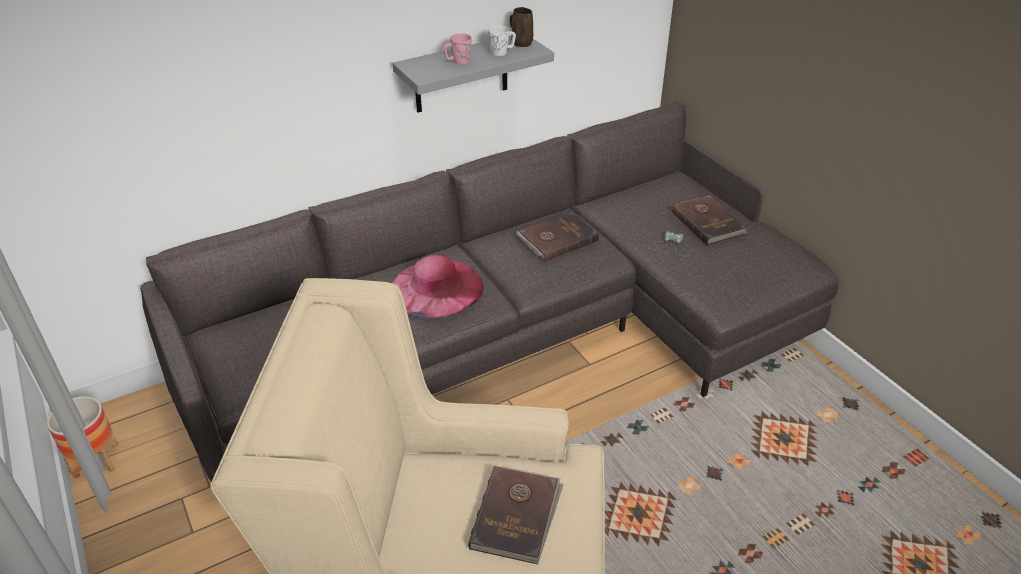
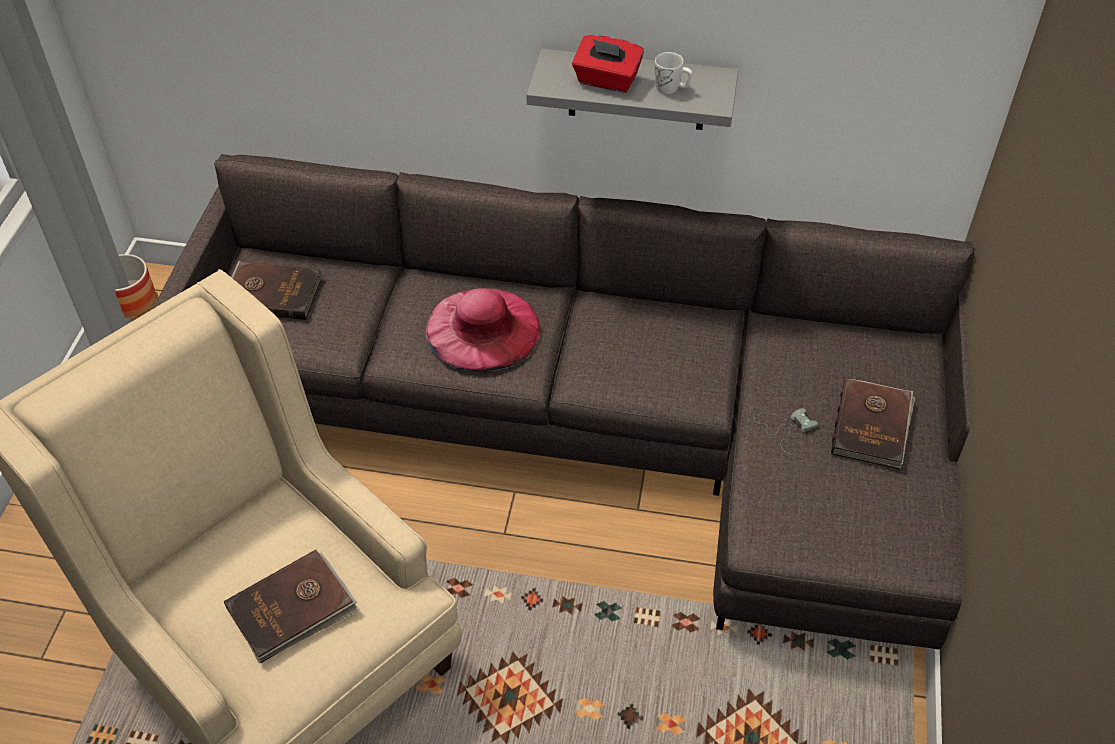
camera: 40 degrees right, 10 degrees up
(458, 62) = (606, 80): pink mug -> red tissue box
(521, 43) = (711, 84): brown mug -> none
(557, 238) = (667, 343): brown book -> brown book (272, 292)

